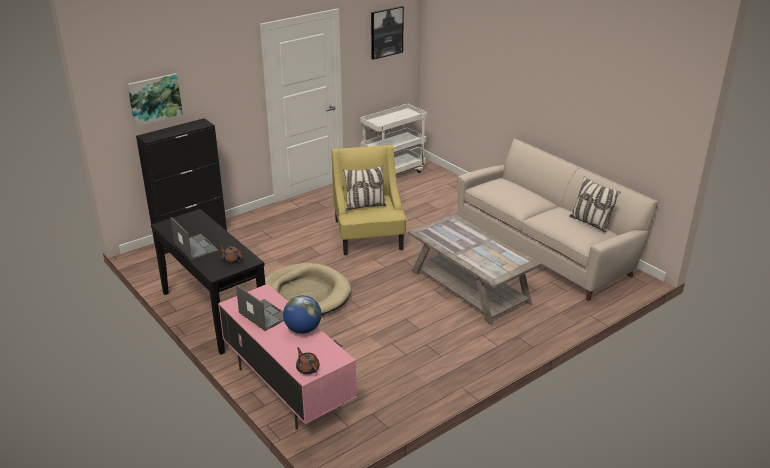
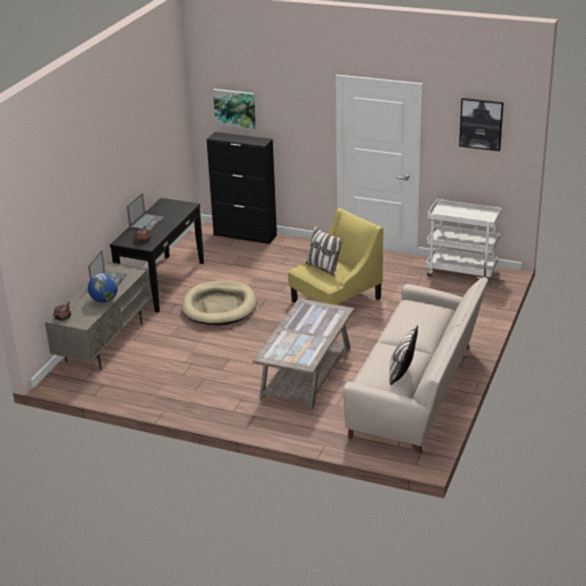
camera: 60 degrees right, 0 degrees up
(287, 387) = (104, 342): pink tv stand -> grey tv stand

